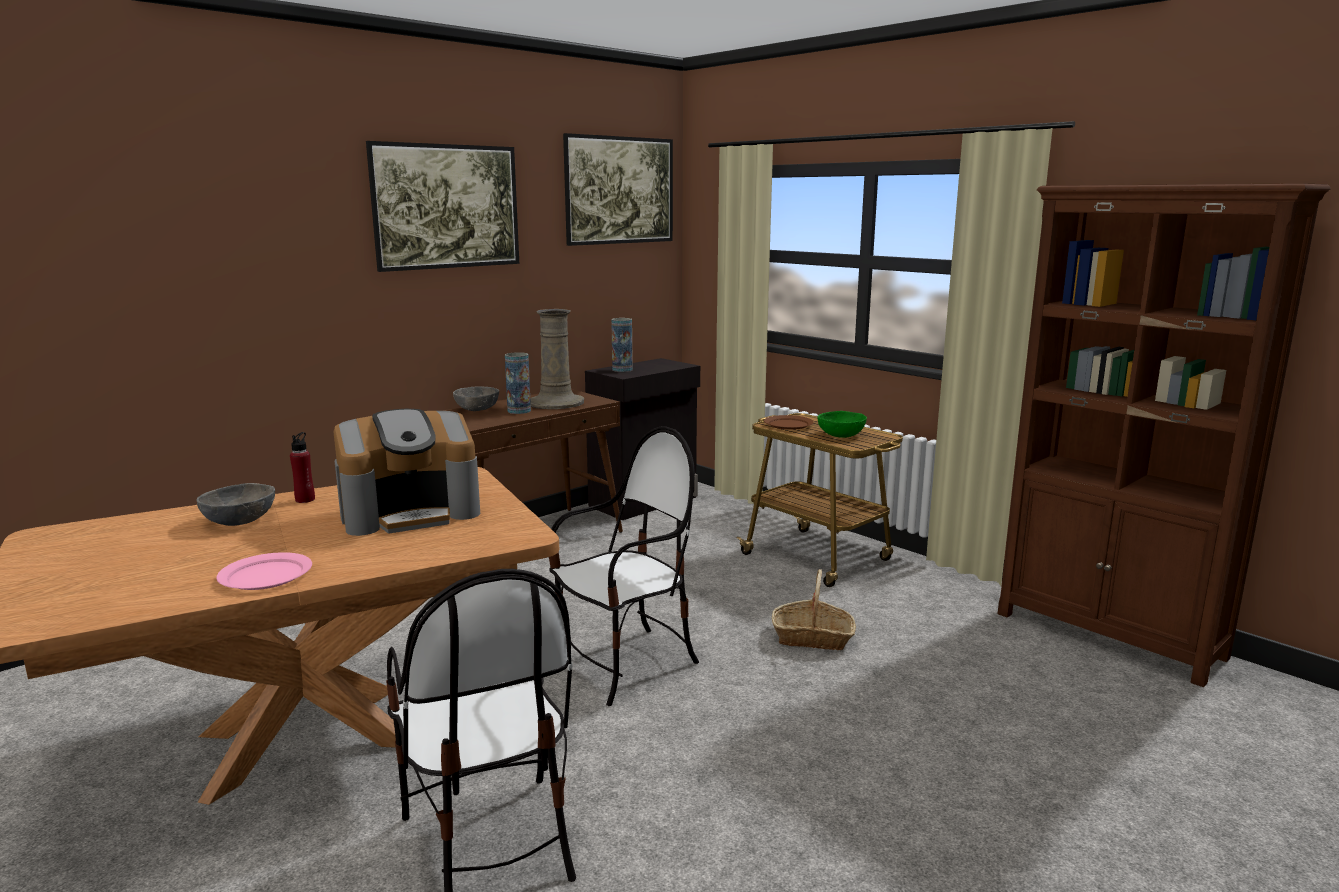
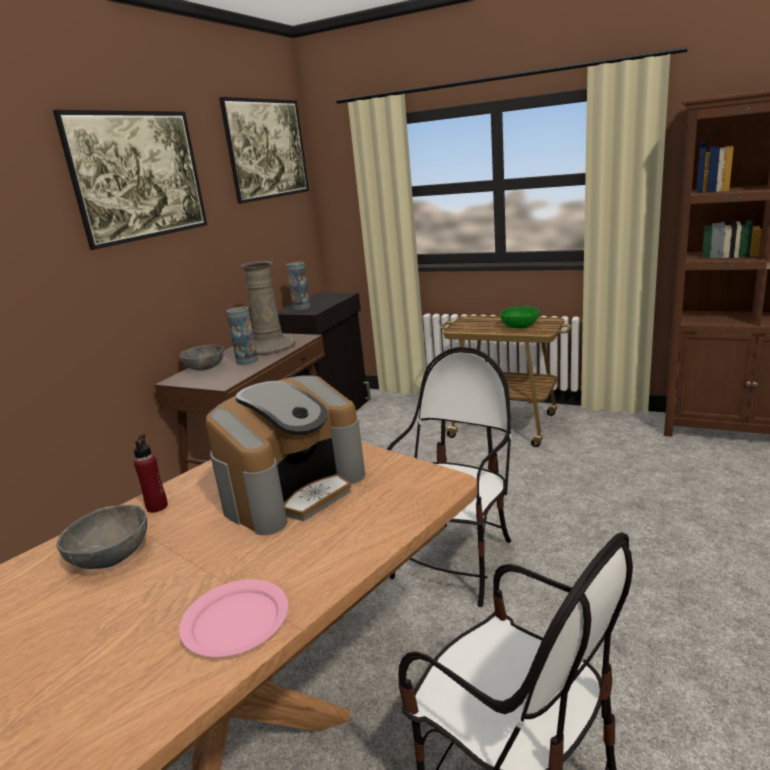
camera: 20 degrees left, 5 degrees up
(788, 424) = (470, 326): brown plate -> none
(812, 637) = (568, 491): basket -> none

